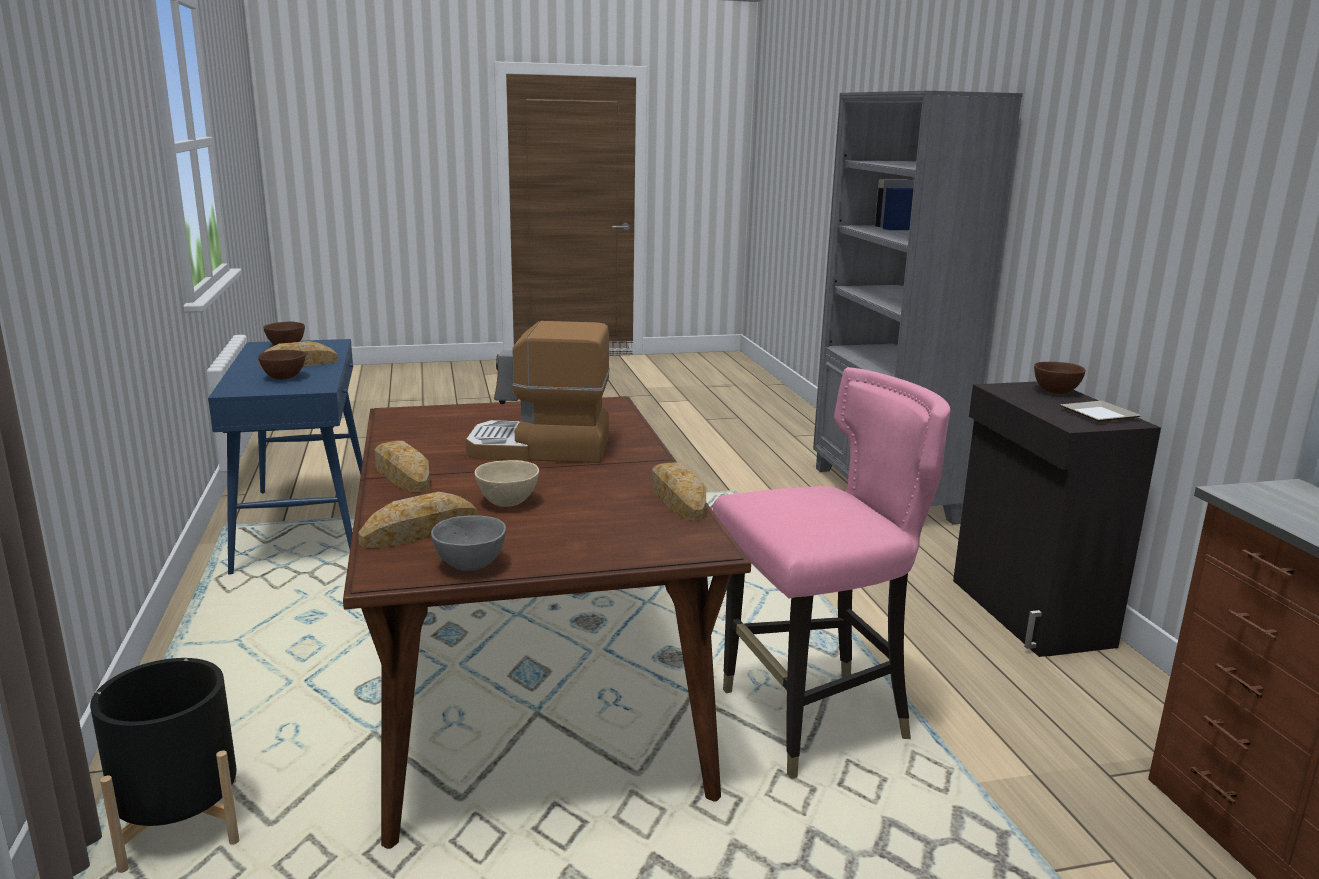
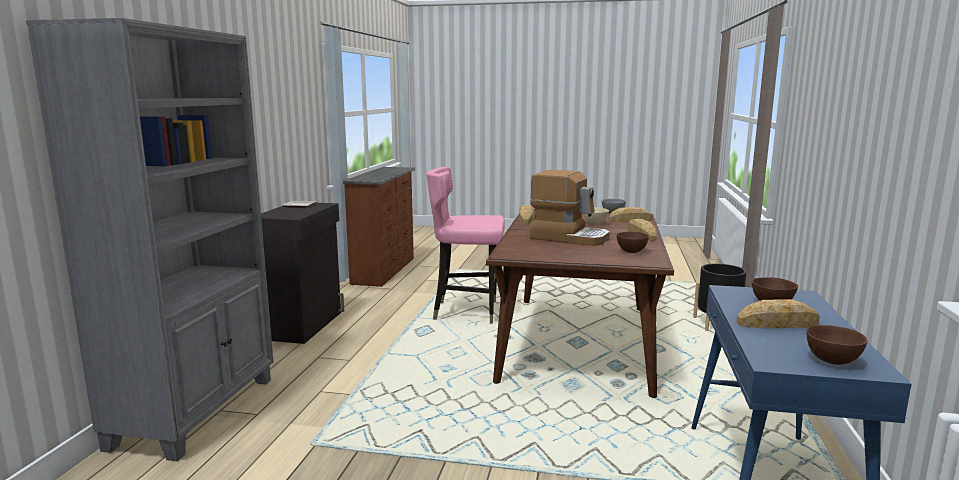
camera: 155 degrees left, 5 degrees down
(1056, 392) = (275, 213): brown bowl -> brown bowl (631, 251)

